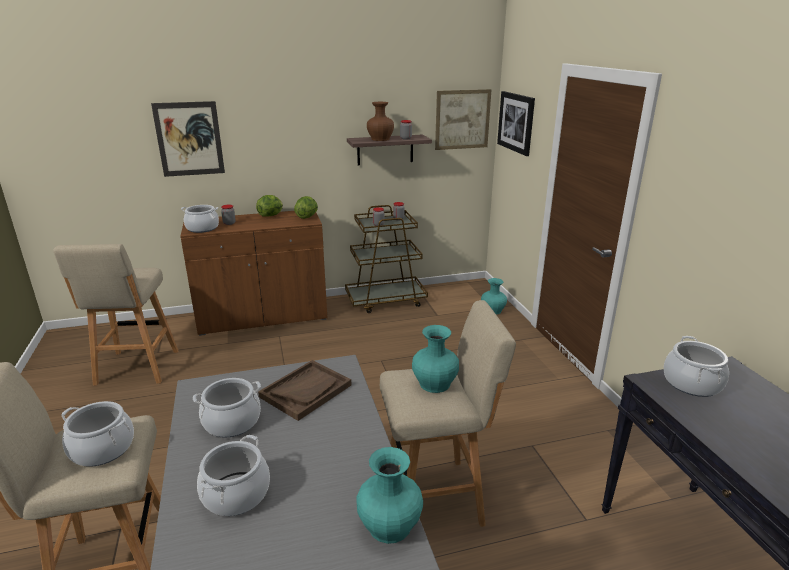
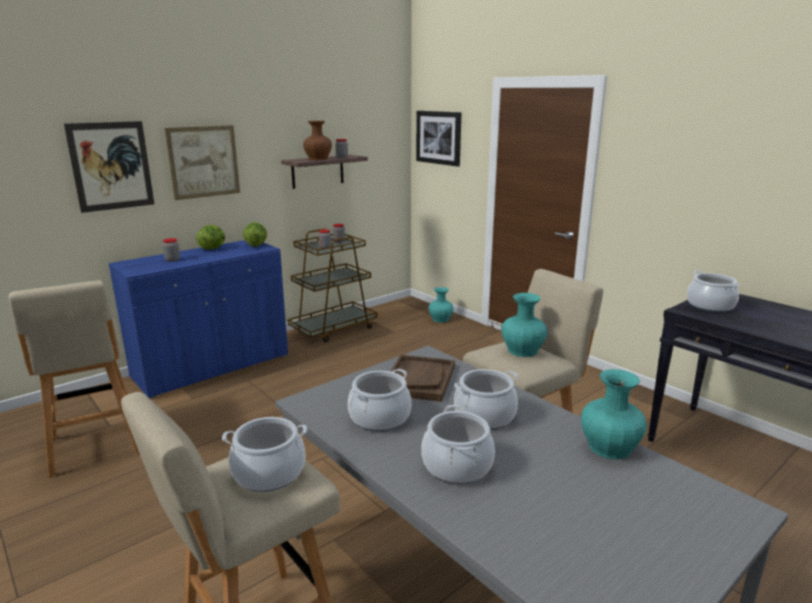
camera: 25 degrees left, 5 degrees down
(202, 228) = (145, 267): cooking pot -> cooking pot (484, 416)
(263, 317) = (212, 367): brown cabinet -> blue cabinet
(462, 119) = (383, 139): picture -> picture (203, 162)

